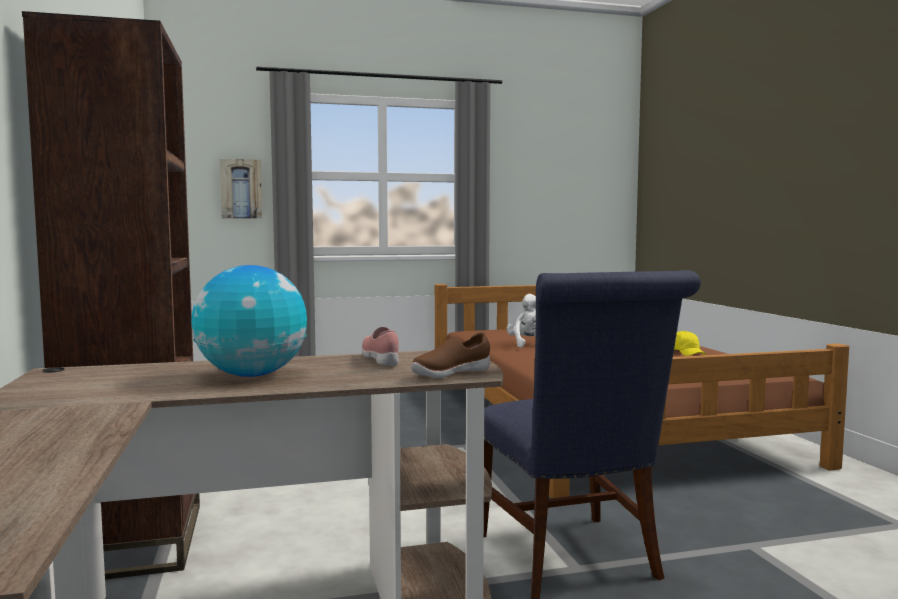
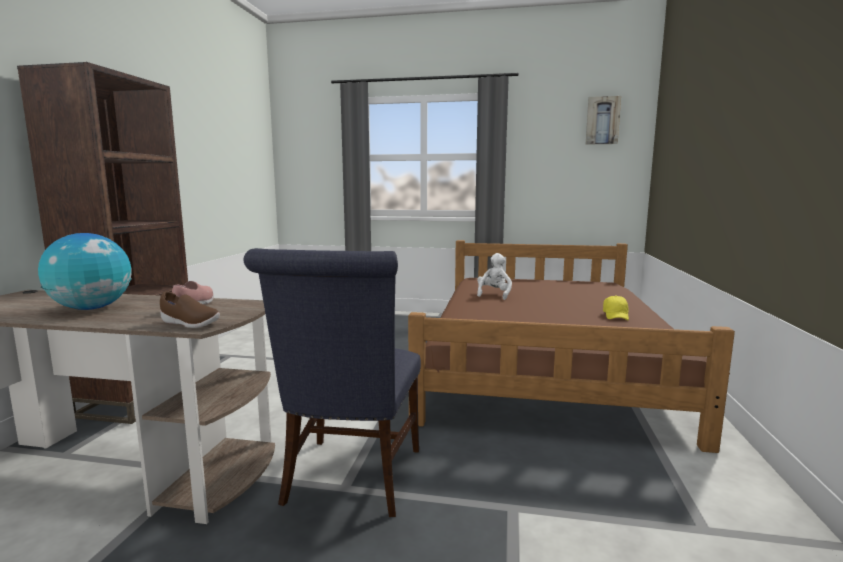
camera: 25 degrees right, 5 degrees up
(241, 189) = (326, 168): picture -> picture (602, 120)
(450, 374) = (189, 324): brown shoe -> brown shoe turned 150 degrees counterclockwise

